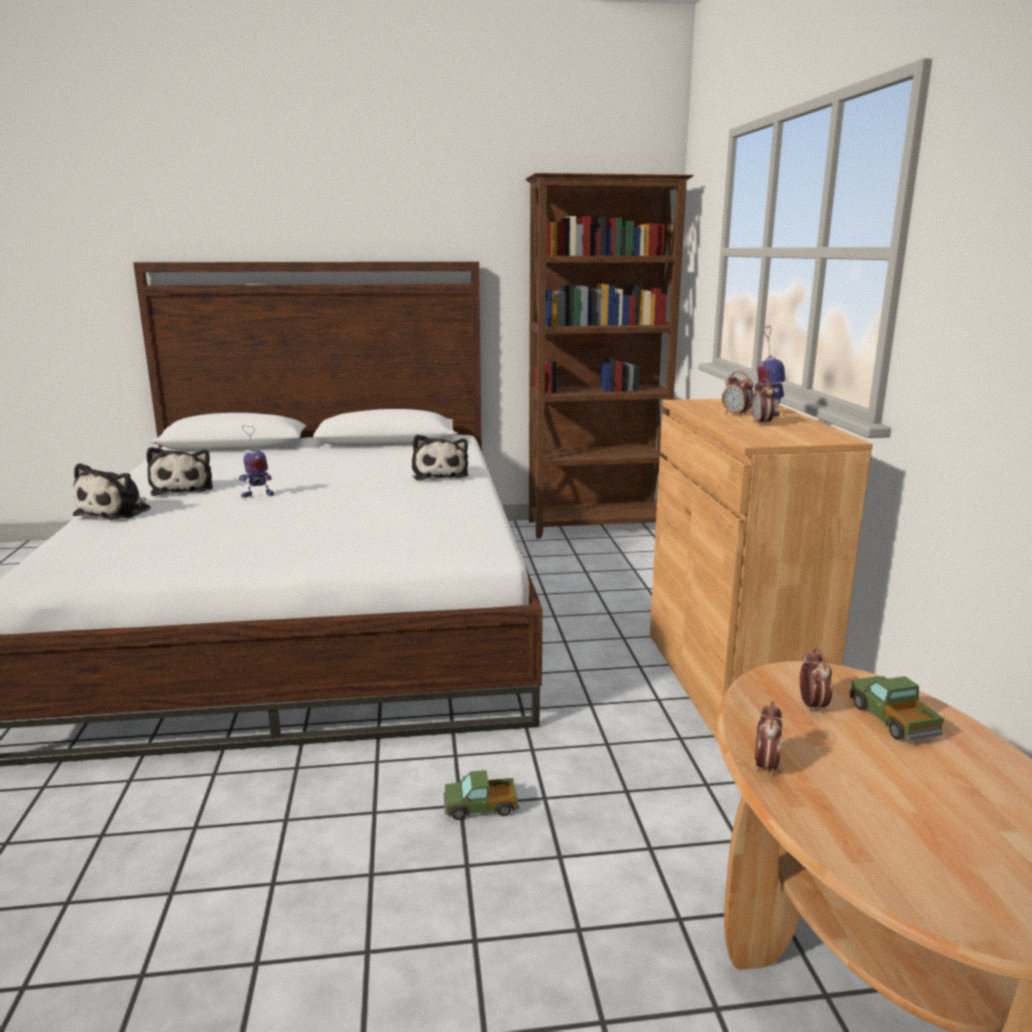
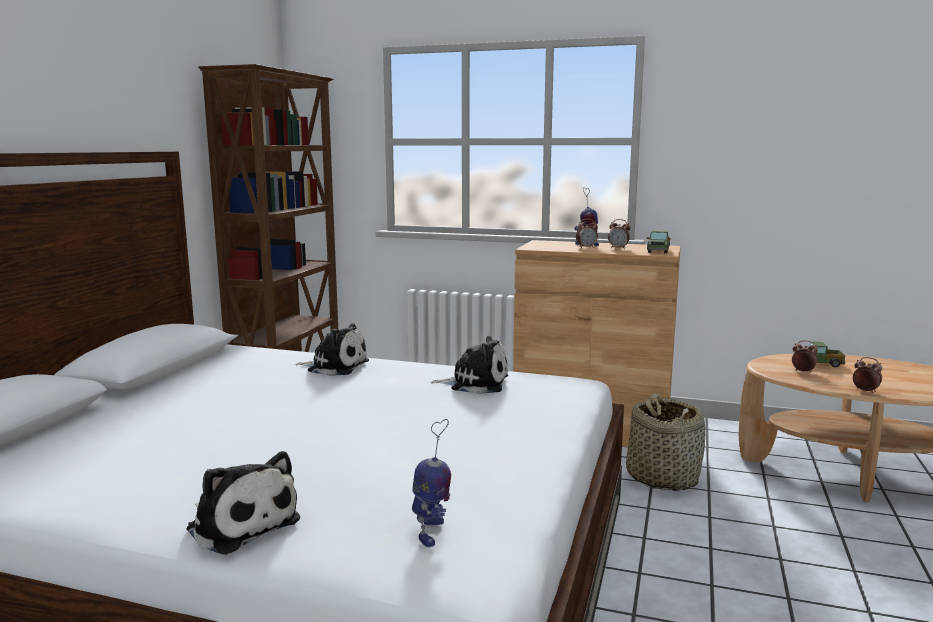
camera: 65 degrees left, 5 degrees down
(183, 488) = (186, 478): plush toy -> plush toy (475, 383)
(257, 495) = (300, 438): toy robot -> toy robot (431, 533)
(481, 807) = (716, 541): toy truck -> toy truck (658, 251)
(630, 749) = (662, 477): none -> basket

